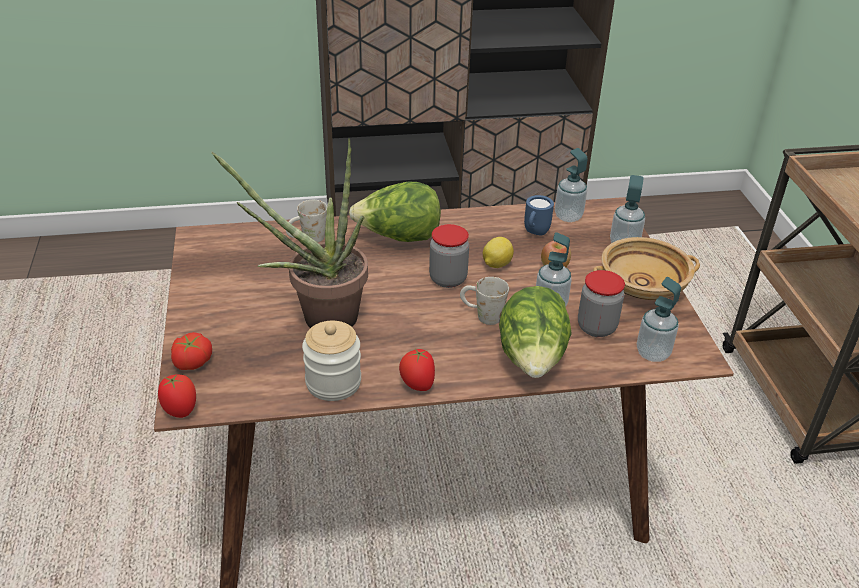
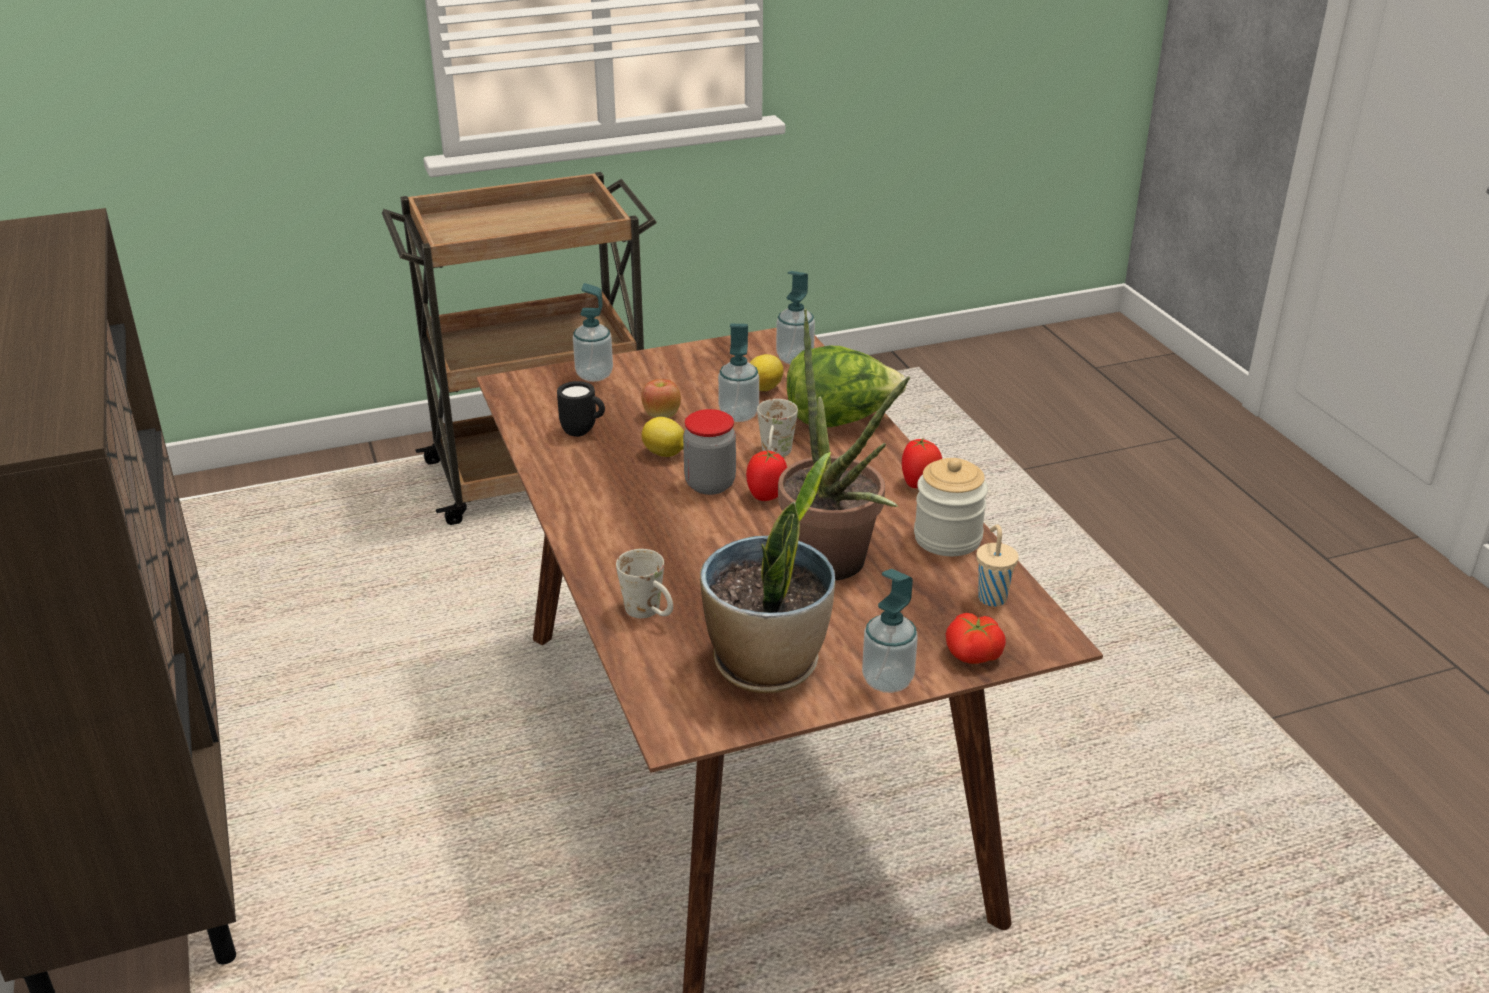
camera: 100 degrees left, 5 degrees down
(180, 410) = (1062, 640): tomato -> tomato (767, 495)
(233, 274) = (767, 665): none -> potted plant
(249, 387) = (991, 597): none -> beige cup
(398, 238) = (623, 533): lettuce -> none
(535, 233) = (583, 432): blue mug -> black mug
(568, 216) = (535, 411): soap dispenser -> soap dispenser (887, 680)
(596, 327) = (765, 387): jar -> lemon
(642, 287) = (678, 364): beige bowl -> none

